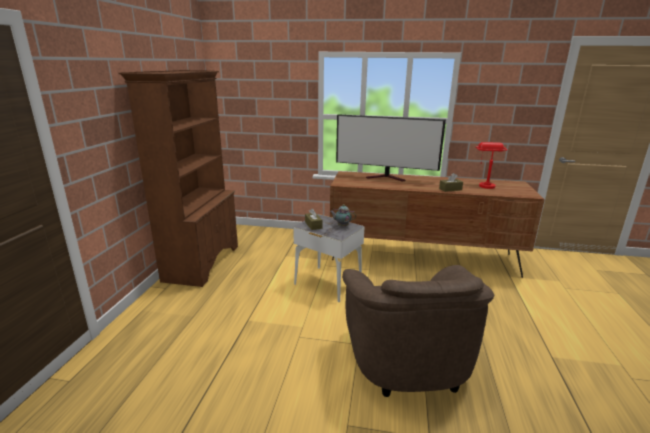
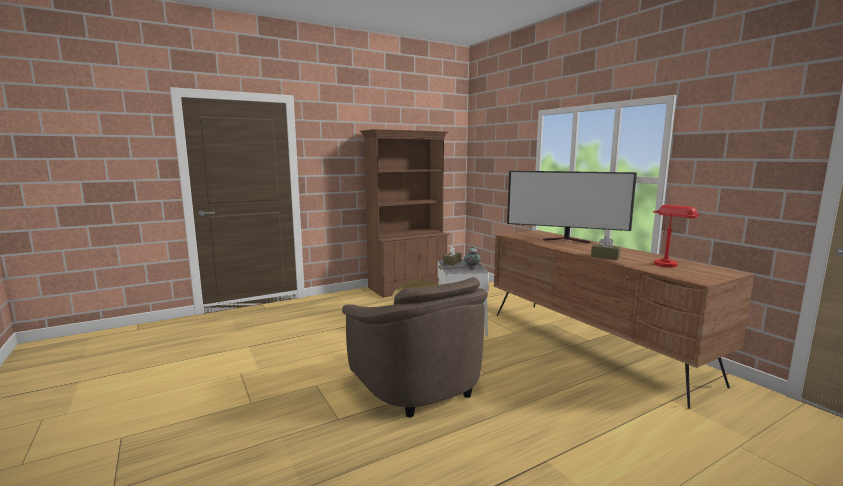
camera: 50 degrees right, 10 degrees down
(387, 178) = (567, 240): television -> television turned 45 degrees counterclockwise
(406, 358) = (416, 384): brown armchair -> brown armchair turned 75 degrees counterclockwise

